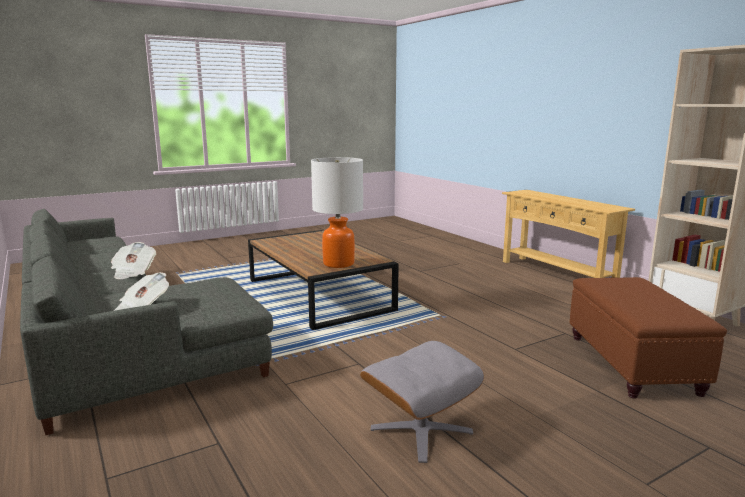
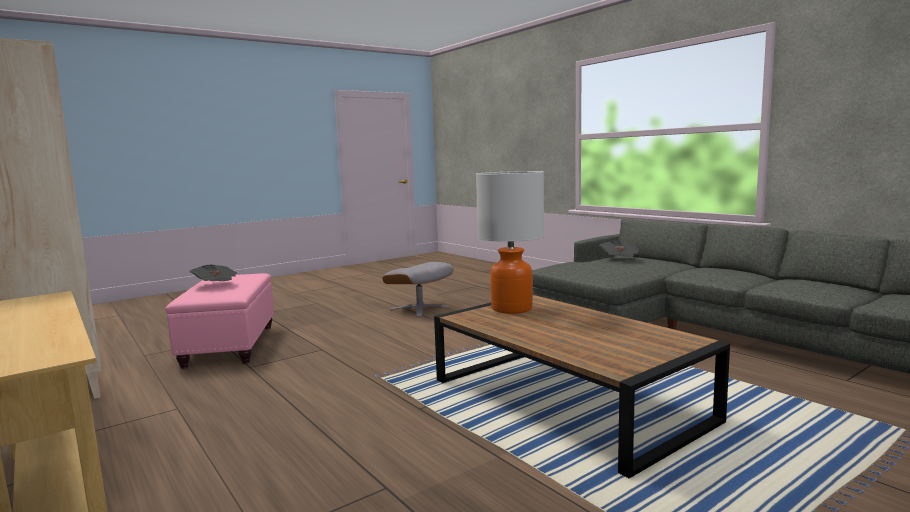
camera: 175 degrees right, 5 degrees down
(133, 272) = (711, 276): newspaper -> newspaper (216, 285)
(631, 363) = (229, 346): brown ottoman -> pink ottoman

